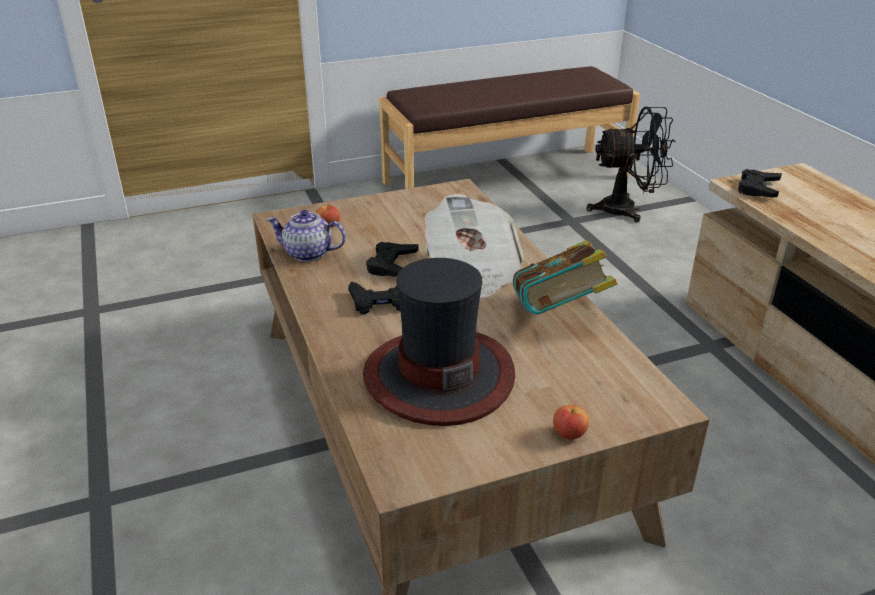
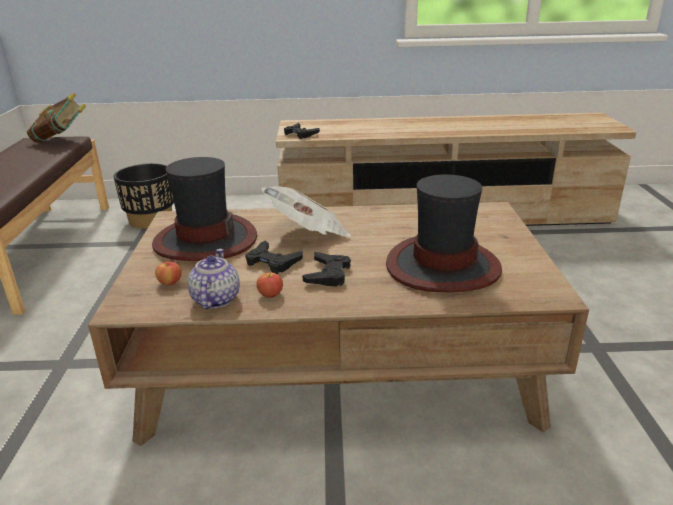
camera: 70 degrees left, 5 degrees down
(307, 253) = (215, 299): teapot -> teapot turned 150 degrees clockwise
(419, 218) = (205, 240): none -> hat
(559, 315) = (388, 216): book -> book (61, 140)
(569, 433) = (515, 237): apple -> apple (270, 294)
(627, 210) = (151, 220): black fan -> black planter

